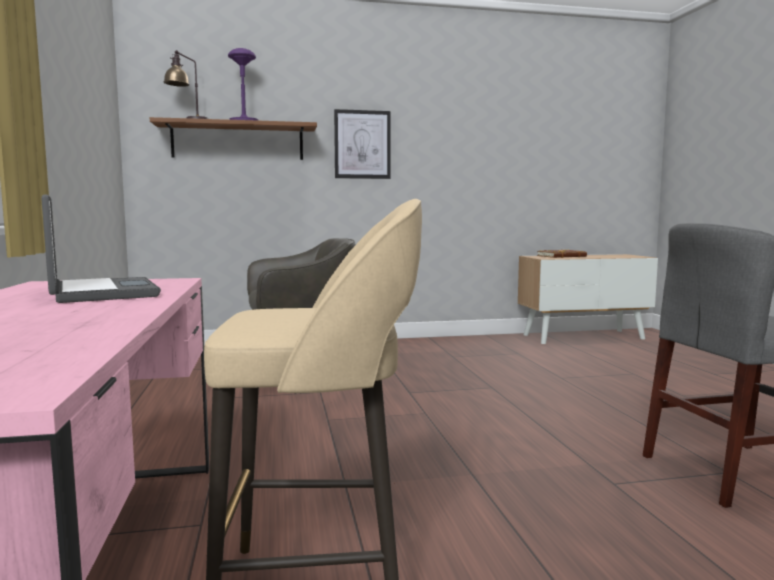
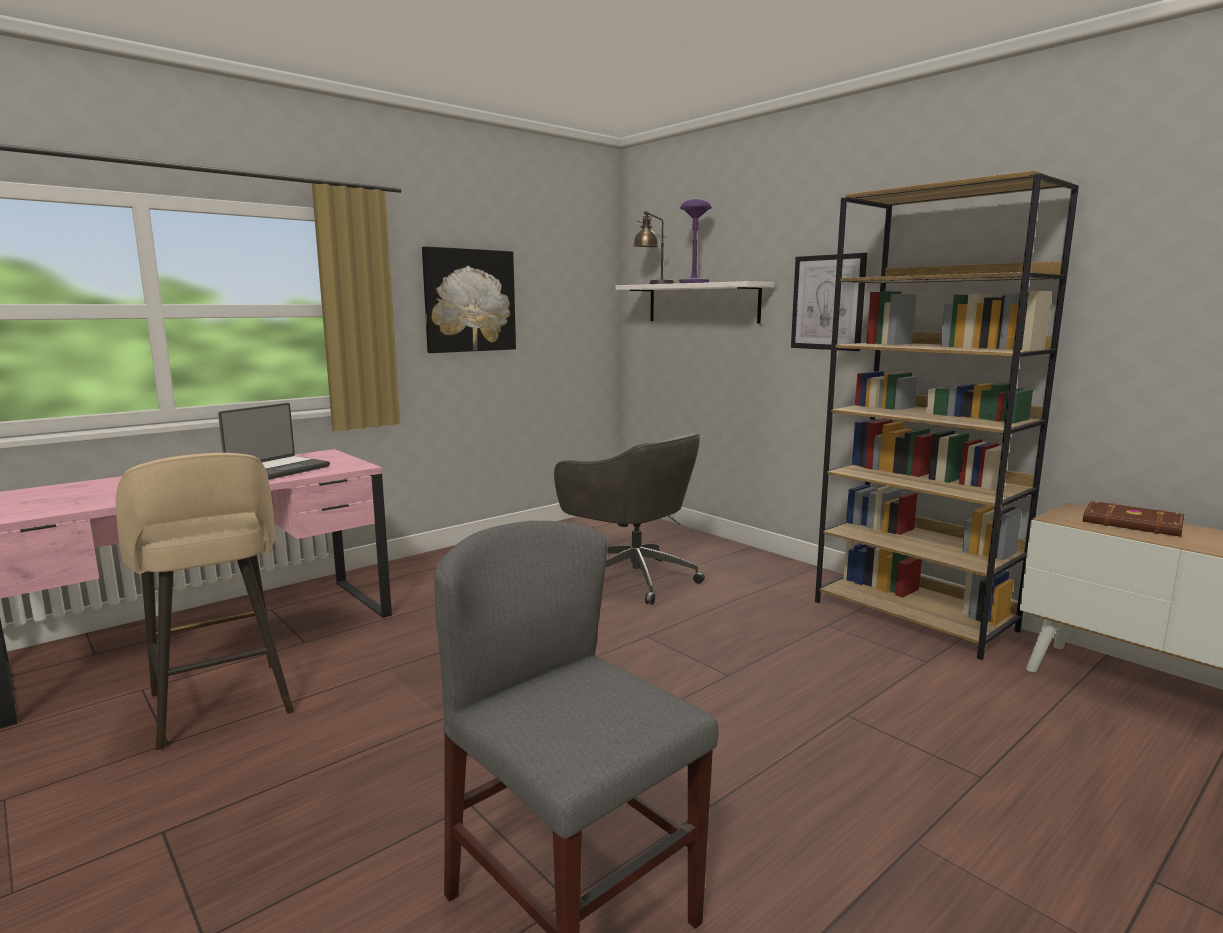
camera: 60 degrees right, 5 degrees up
(59, 104) = (469, 300): none -> picture
(238, 142) = (702, 303): brown shelf -> white shelf
(464, 342) = (914, 616): none -> brown bookcase

